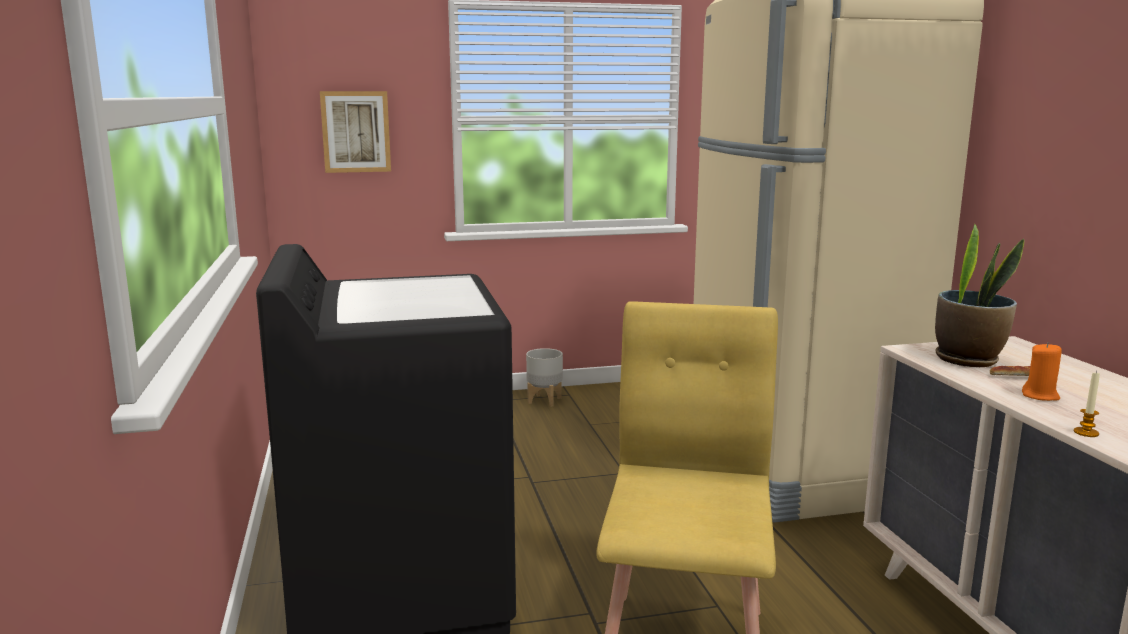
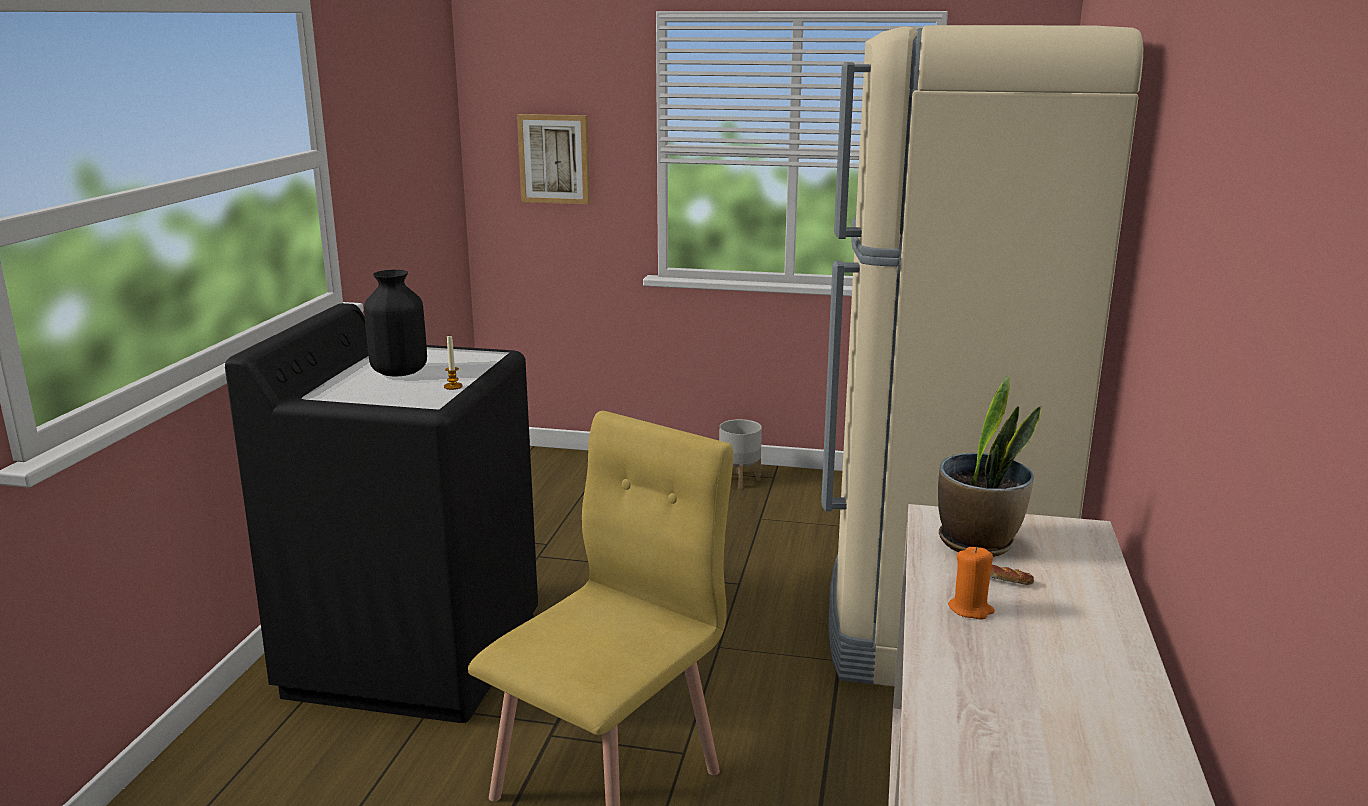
camera: 25 degrees right, 5 degrees up
(396, 296) = (398, 372): none -> black vase
(1086, 433) = (930, 667): candle -> candle (453, 386)

